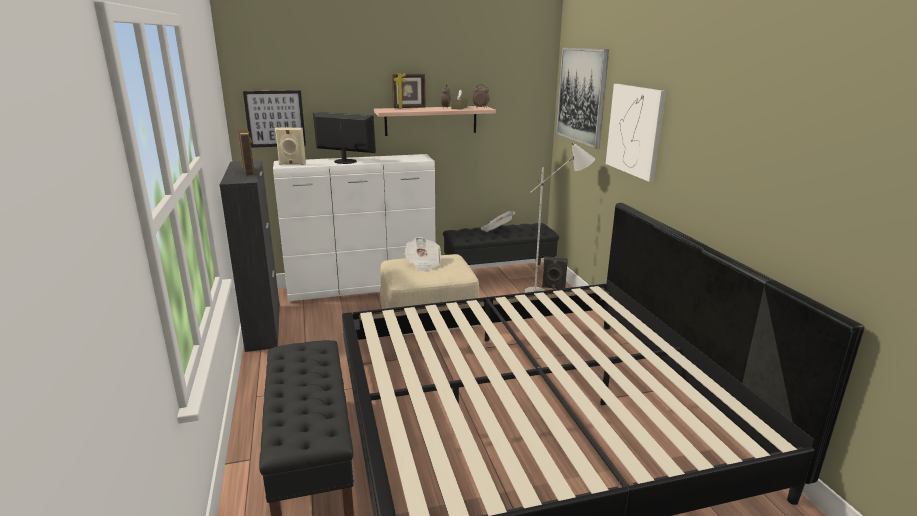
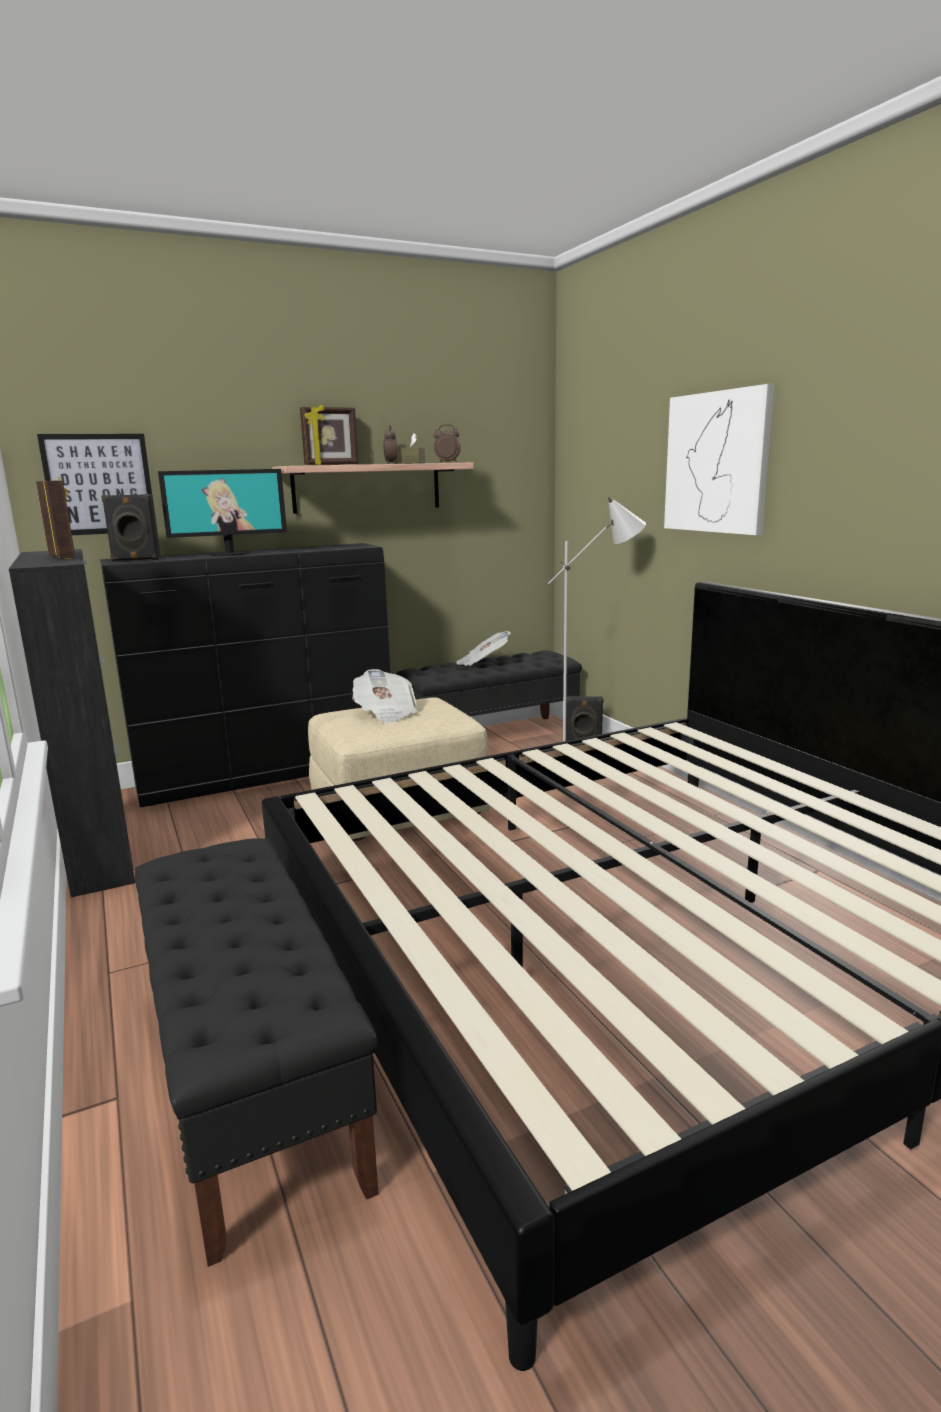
camera: 10 degrees left, 5 degrees down
(292, 164) = (136, 560): beige speaker -> black speaker
(345, 161) = (230, 554): monitor -> monitor turned 150 degrees clockwise
(363, 288) = (271, 776): white dresser -> black dresser
(582, 95) = (606, 435): picture -> none

